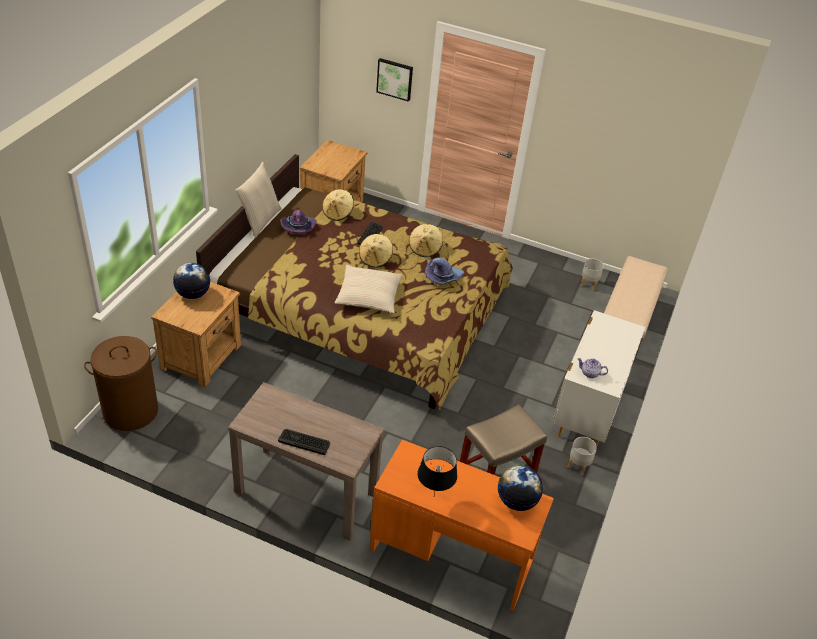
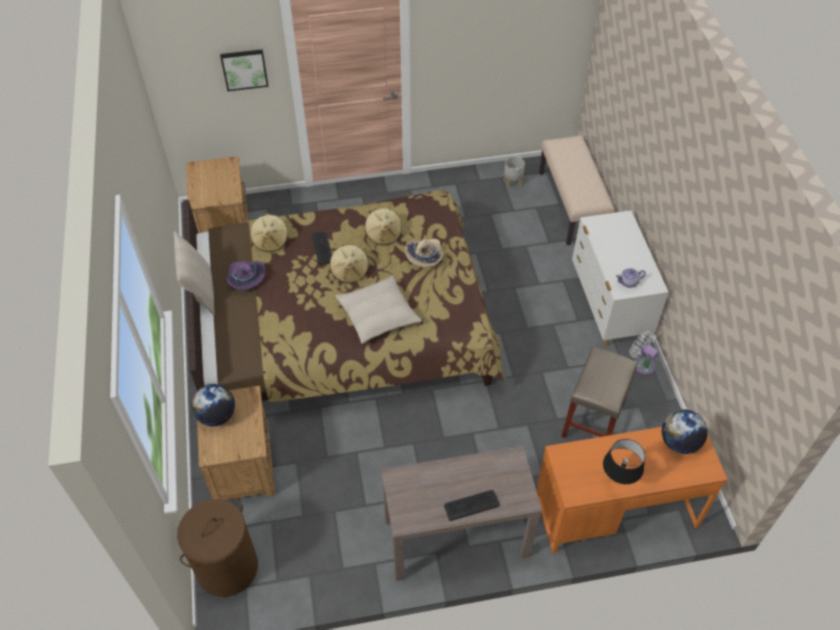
camera: 30 degrees left, 10 degrees up
(443, 278) = (425, 256): purple hat -> beige hat
(578, 466) = (641, 364): grey planter -> white fan

